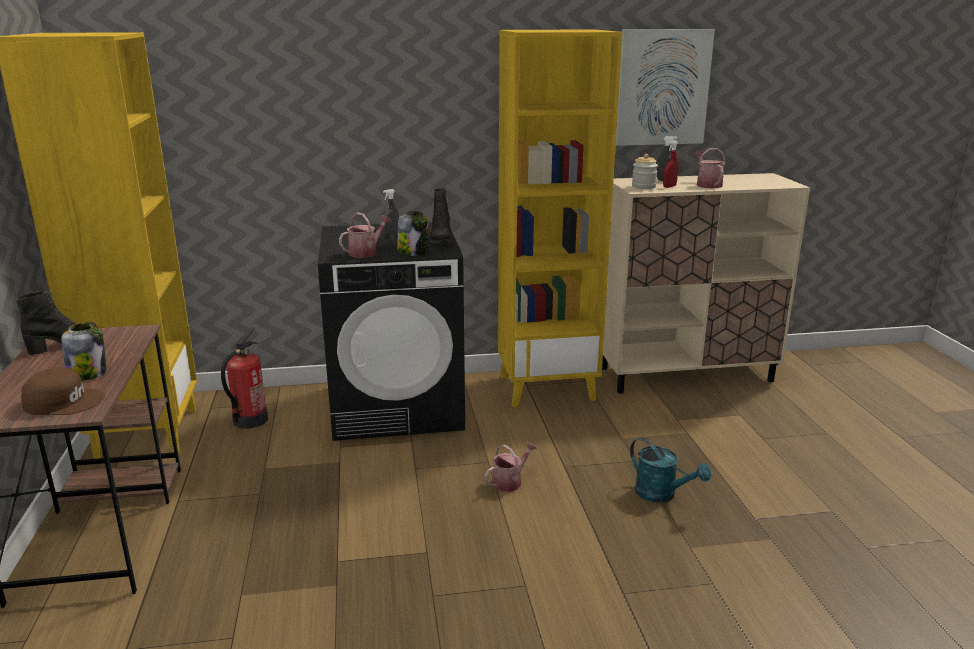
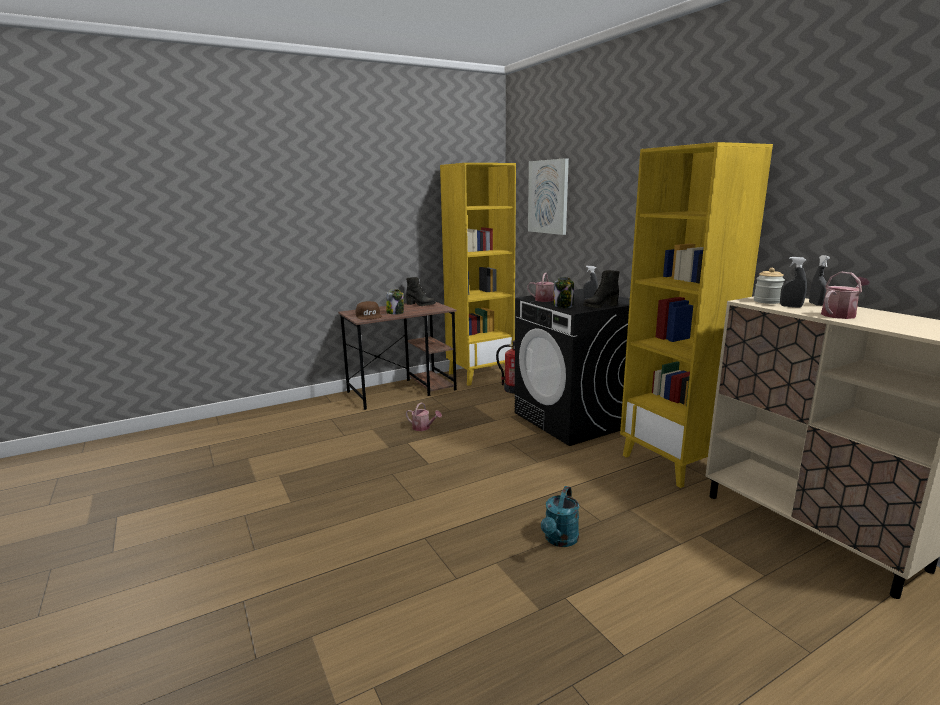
camera: 70 degrees right, 5 degrees down
(510, 481) = (521, 474): watering can -> watering can (423, 428)
(662, 87) = (850, 204): picture -> picture (548, 197)
(669, 186) = (791, 306): red spray bottle -> grey spray bottle

